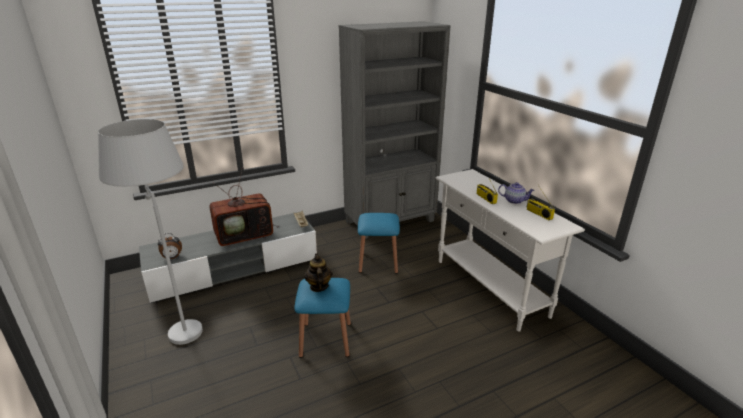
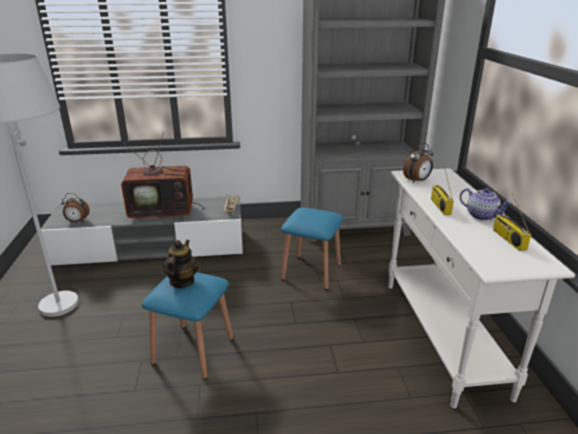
camera: 20 degrees right, 0 degrees up
(459, 182) = (417, 181): none -> alarm clock

